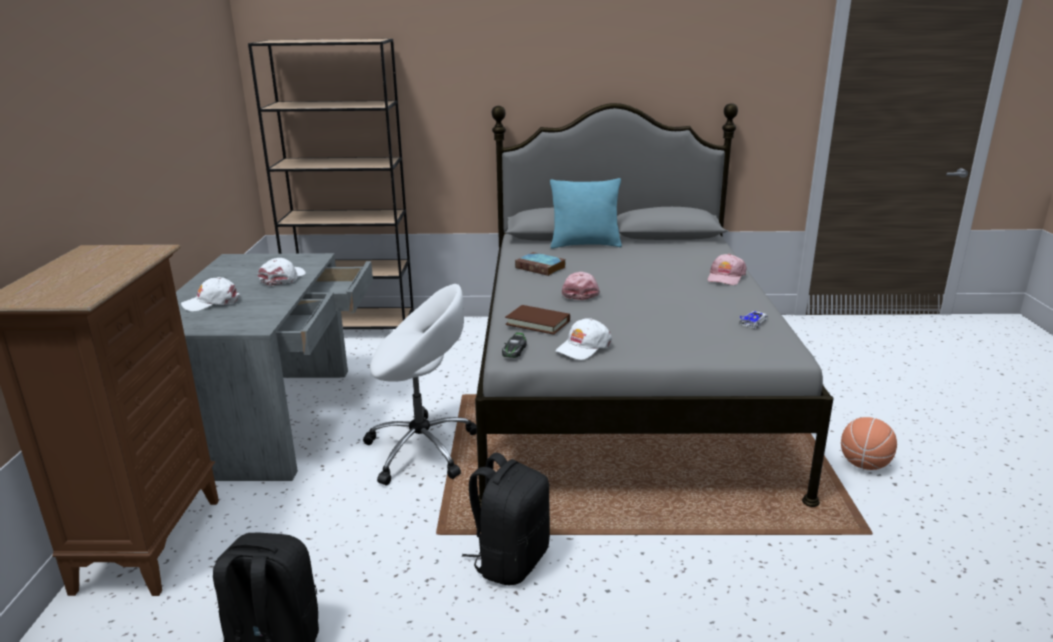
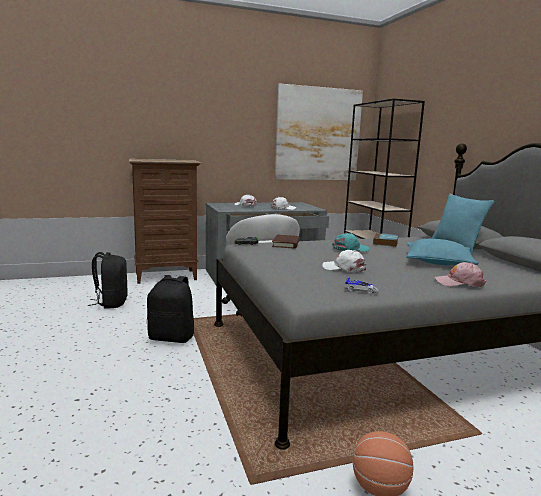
camera: 70 degrees right, 10 degrees down
(202, 111) = (318, 134): none -> picture
(580, 292) = (350, 249): pink cap -> turquoise cap
(583, 347) = (262, 253): white cap -> white cap (344, 268)
(645, 266) = (438, 262): none -> turquoise pillow

